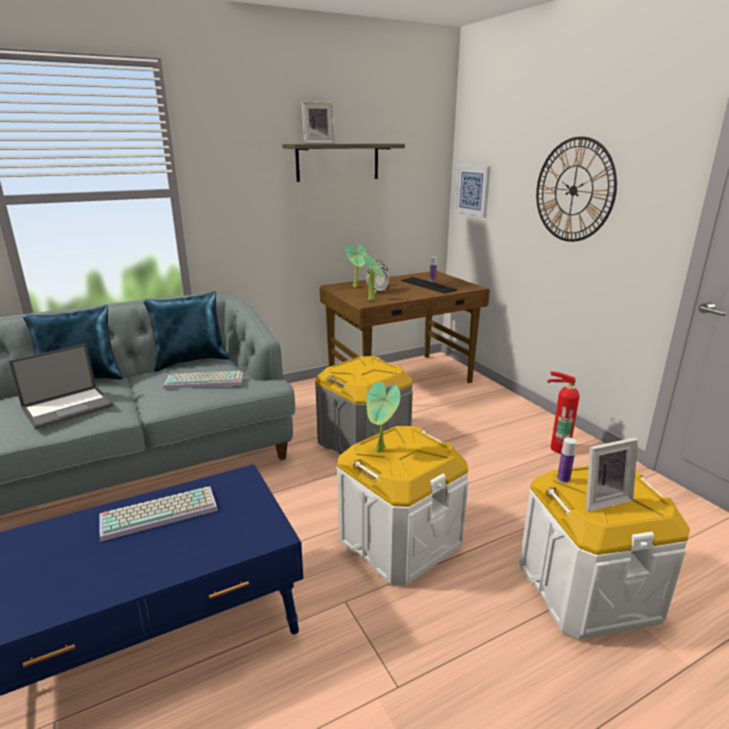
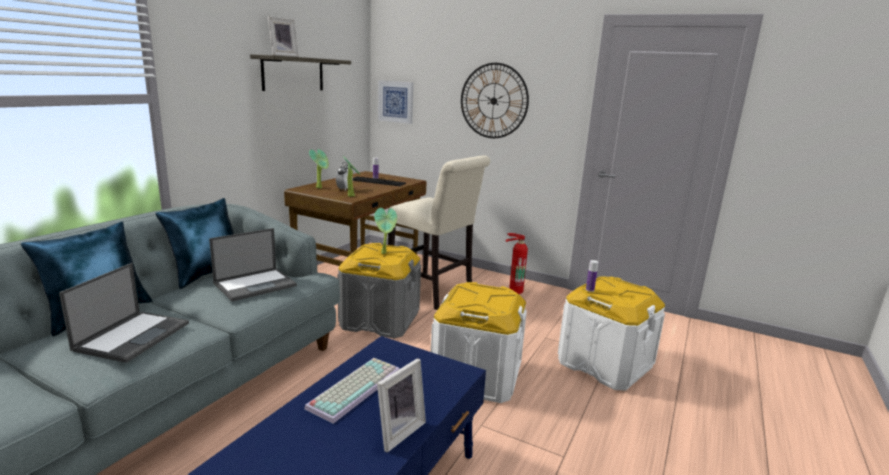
camera: 35 degrees left, 5 degrees down
(205, 380) = (256, 284): keyboard -> laptop
(381, 450) = (469, 301): potted plant -> potted plant (385, 253)
(451, 426) = (433, 293): none -> beige stool
(602, 499) = (619, 294): picture frame -> picture frame (397, 431)

